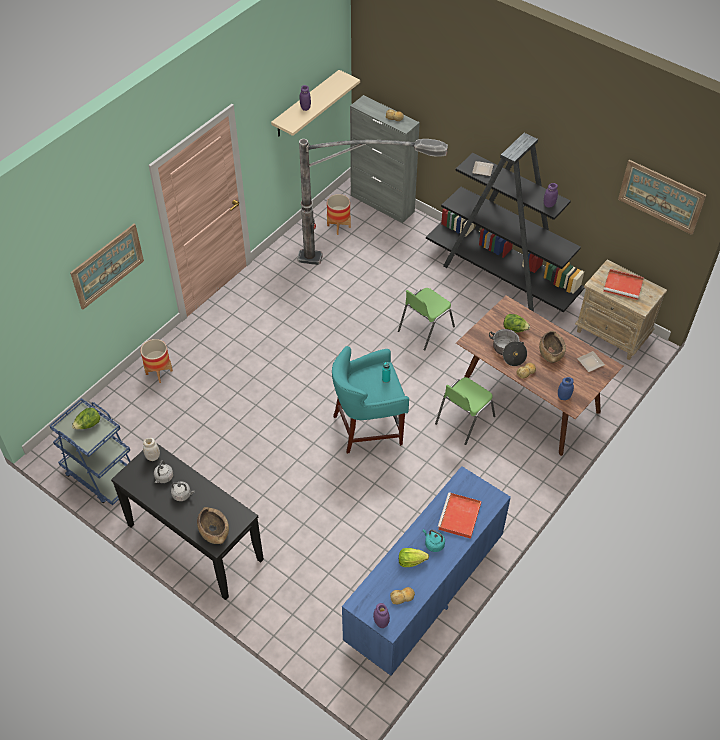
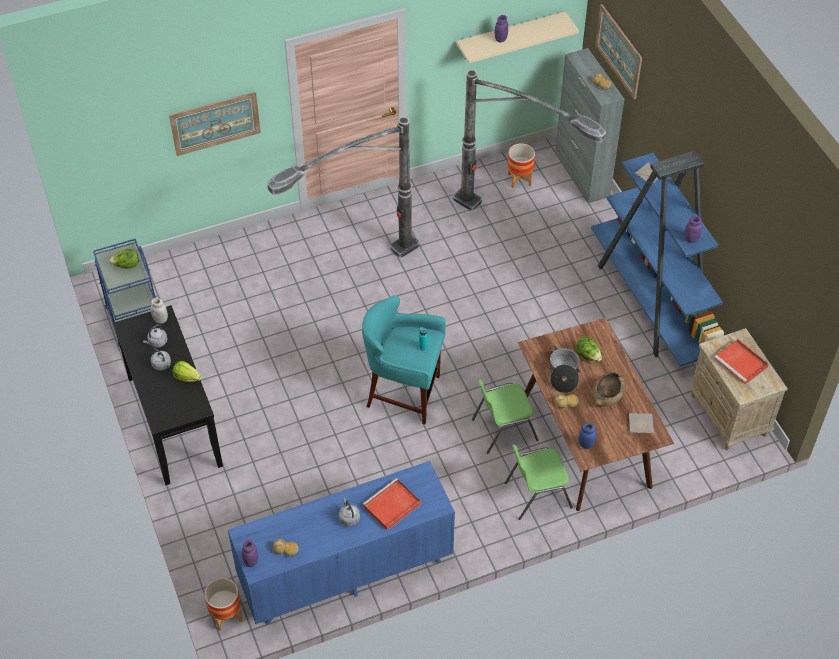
camera: 30 degrees right, 0 degrees up
(159, 372) = (248, 251): planter -> planter (226, 616)
(213, 530) = (166, 409): brown bowl -> none
(263, 358) = (352, 280): none -> floor lamp
(411, 561) = (317, 522): lettuce -> lettuce (187, 377)
(425, 329) = (531, 322): green chair -> green chair (536, 494)
(433, 544) = (349, 518): turquoise kettle -> grey kettle
(501, 277) = (652, 304): black bookcase -> blue bookcase
(661, 196) = (795, 277): picture -> picture (619, 51)

